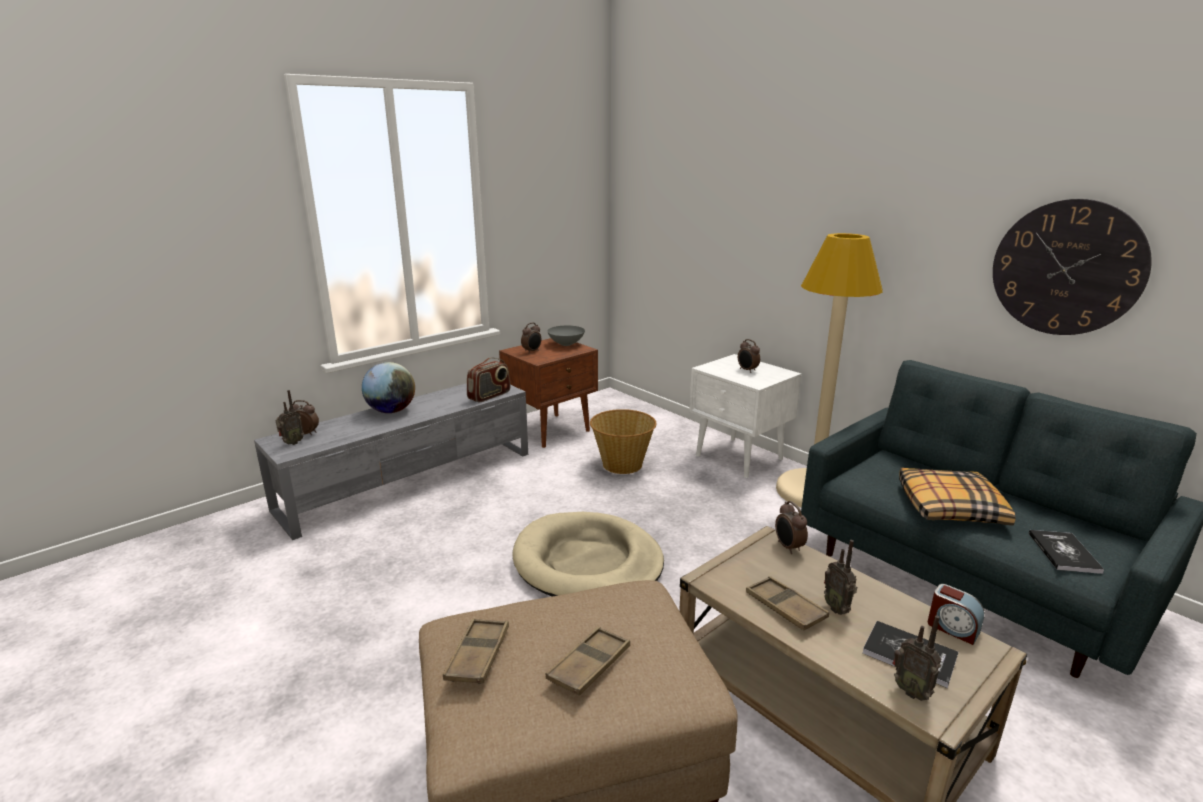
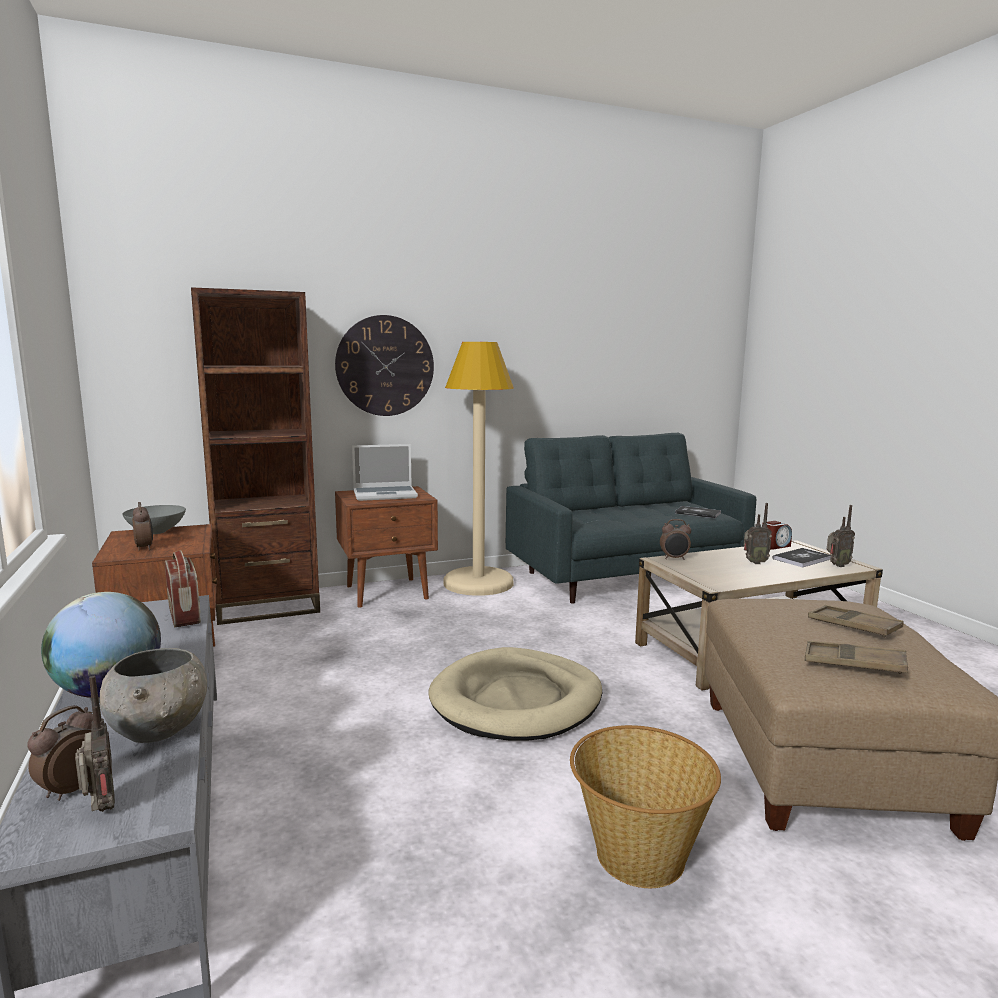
camera: 70 degrees left, 10 degrees down
(355, 433) = (160, 730): none -> grey bowl
(622, 464) = (329, 643): basket -> basket (638, 855)
(661, 425) = (268, 607): none -> brown bookcase
(739, 457) = (388, 592): white nightstand -> brown nightstand
(747, 370) = (385, 494): alarm clock -> laptop
(785, 607) = (753, 573): brown tray -> none
(949, 507) = (635, 518): pillow -> none
(1066, 268) = (595, 354): wall clock -> wall clock (385, 366)

